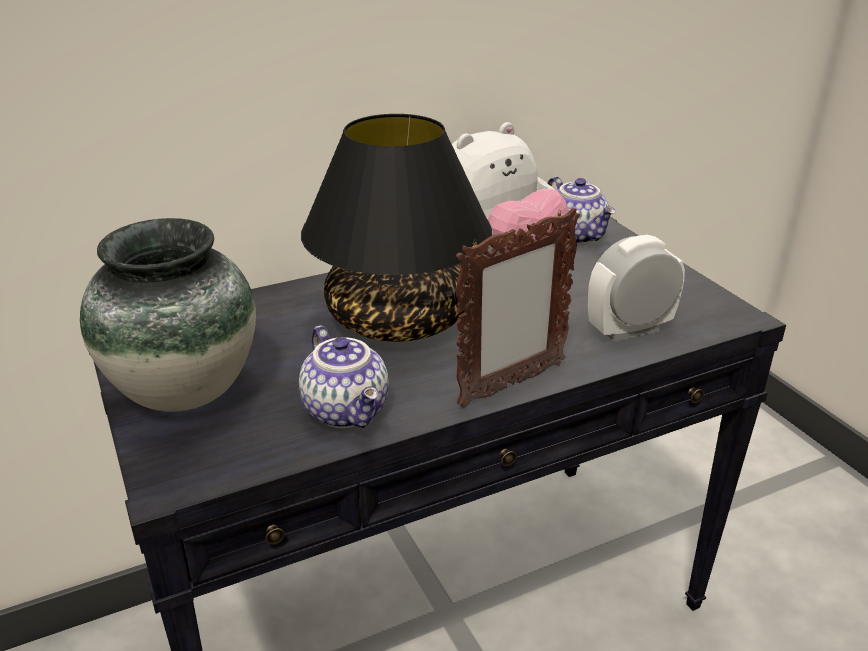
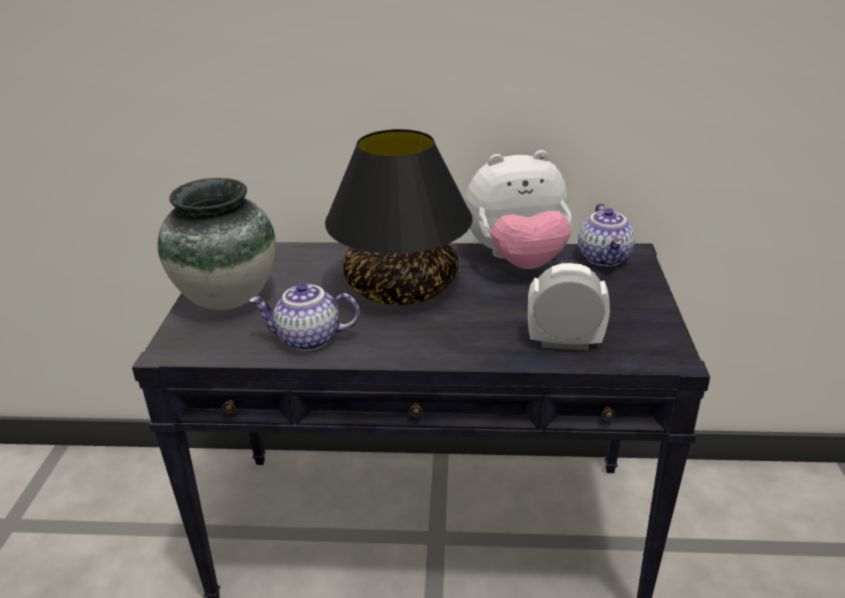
camera: 30 degrees right, 0 degrees up
(348, 411) = (307, 339): teapot -> teapot turned 90 degrees clockwise
(510, 385) = (429, 355): picture frame -> none

